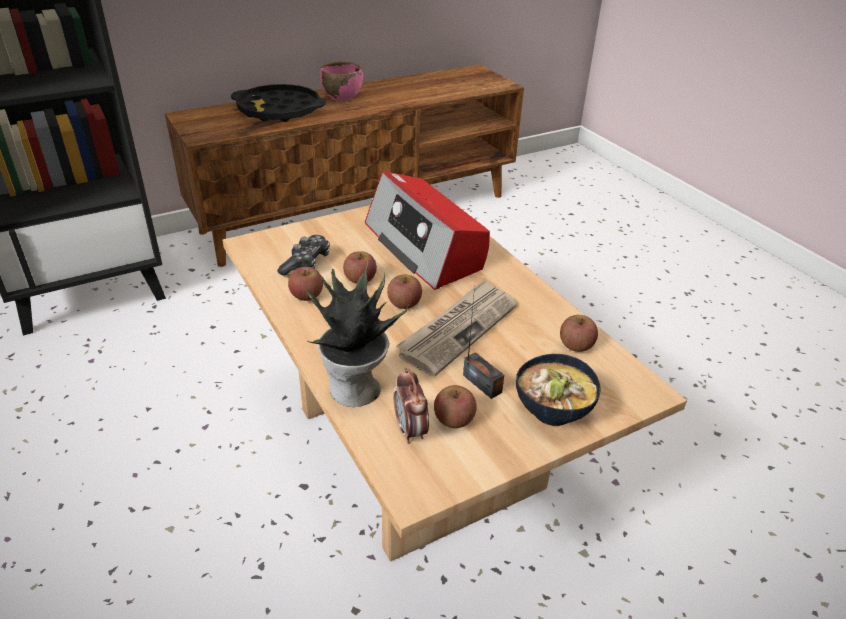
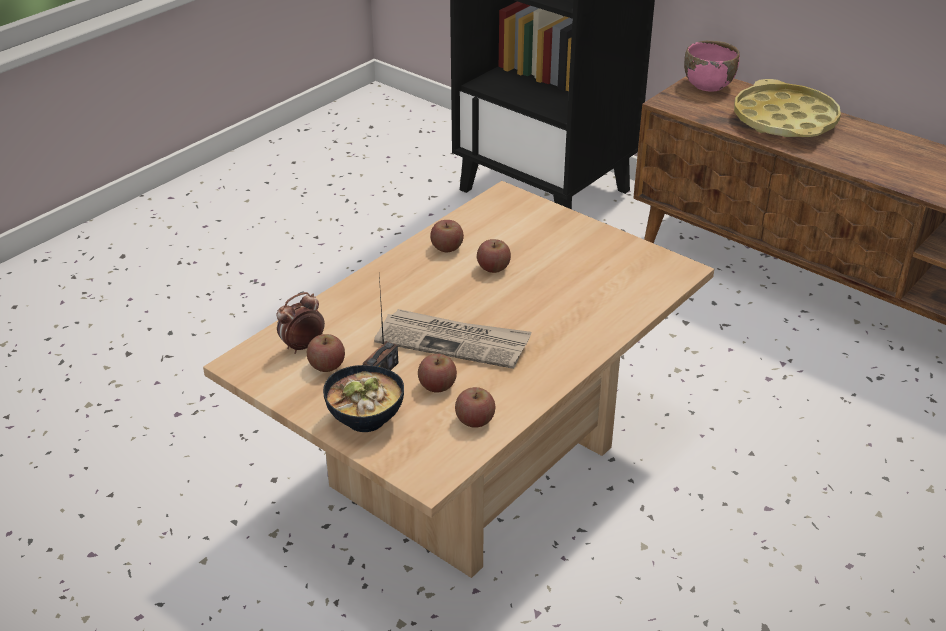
camera: 70 degrees right, 0 degrees up
(279, 110) = (784, 120): black tray -> yellow tray
(306, 263) = (496, 233): game controller -> none
(341, 96) = (876, 144): pink bowl -> pink bowl (708, 84)
(355, 391) = (335, 308): potted plant -> none
(404, 303) = (472, 302): apple -> apple (437, 386)
(424, 247) = (581, 290): radio -> none

